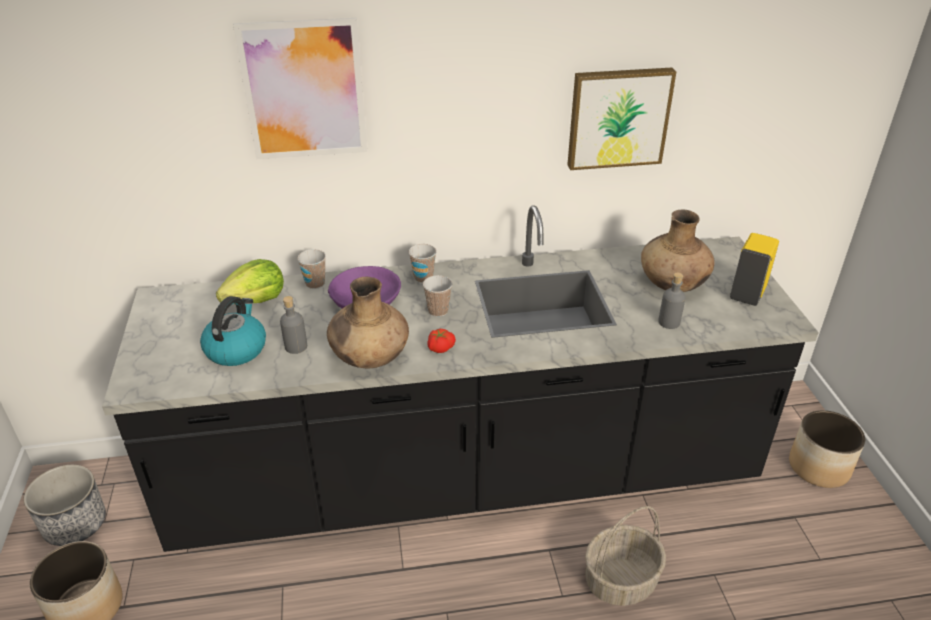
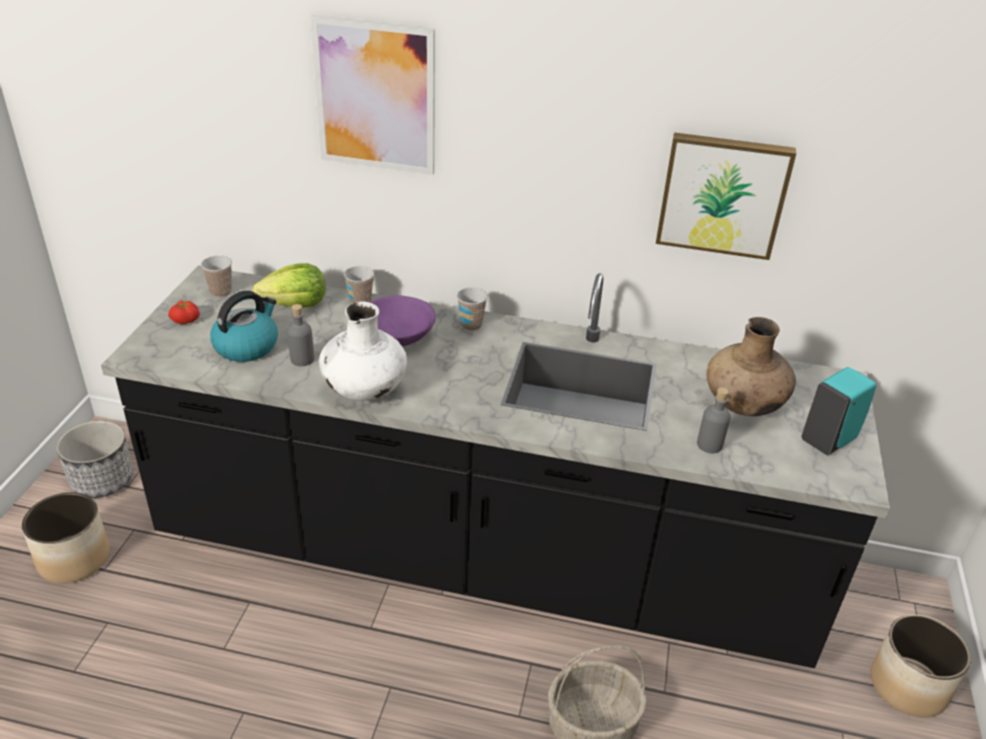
camera: 20 degrees right, 0 degrees up
(369, 358) = (364, 390): brown vase -> white vase
(438, 311) = (463, 362): cup -> cup (221, 292)
(440, 347) = (440, 400): tomato -> tomato (185, 319)
(747, 294) = (829, 440): yellow soap dispenser -> turquoise soap dispenser

